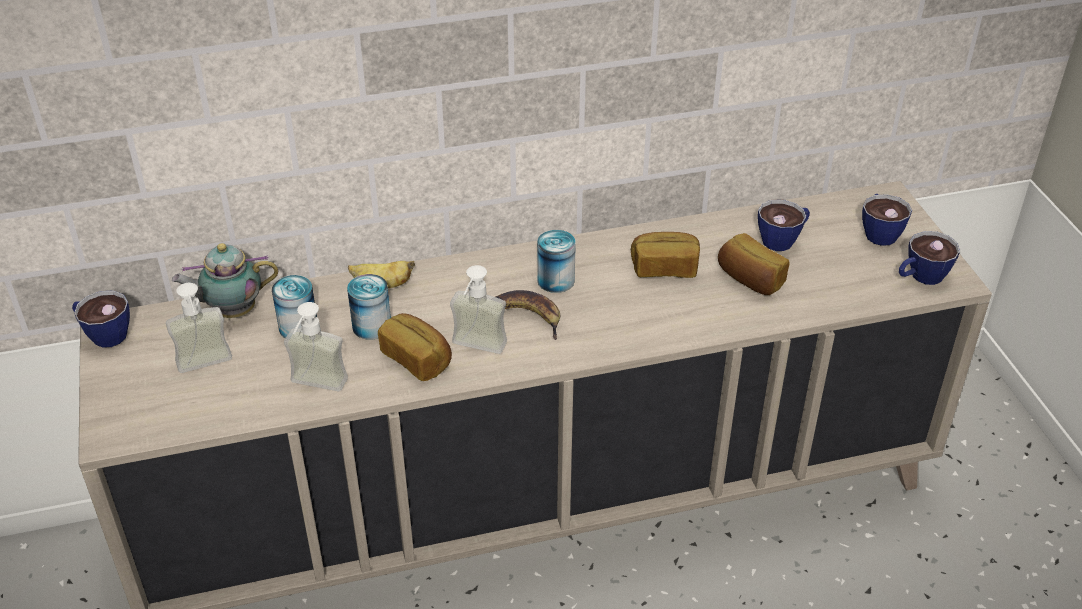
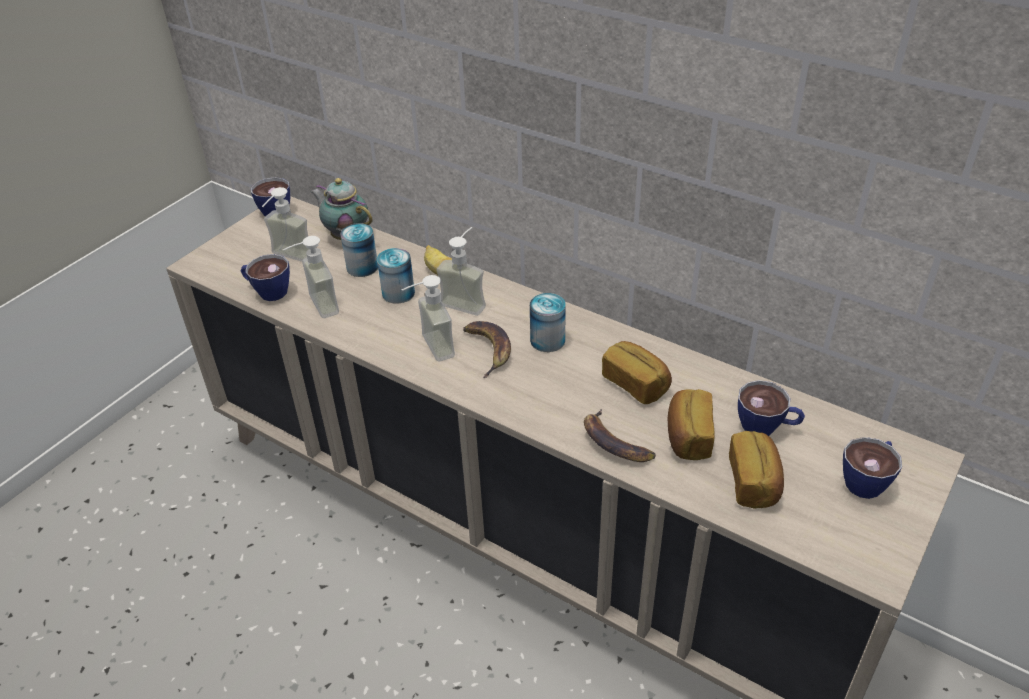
camera: 50 degrees right, 0 degrees up
(417, 359) = (390, 330): bread -> bread (754, 482)
(442, 293) = (467, 300): none -> soap dispenser
(713, 317) = (614, 443): none -> banana
(920, 277) = (846, 543): cup -> cup (267, 291)

